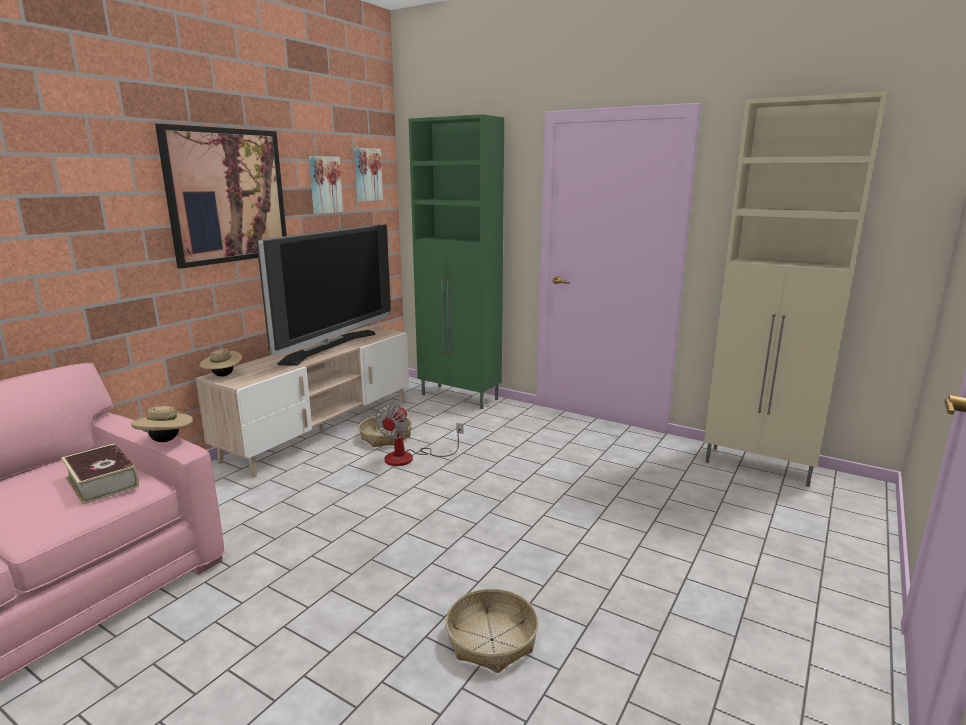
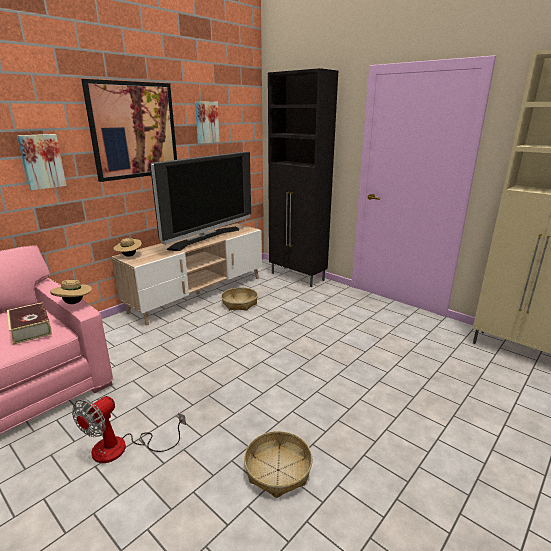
camera: 10 degrees right, 5 degrees up
(367, 174) = (238, 115): picture -> picture (42, 161)
(409, 458) = (252, 320): fan -> fan (122, 448)
(460, 397) = (297, 277): green cabinet -> black cabinet

